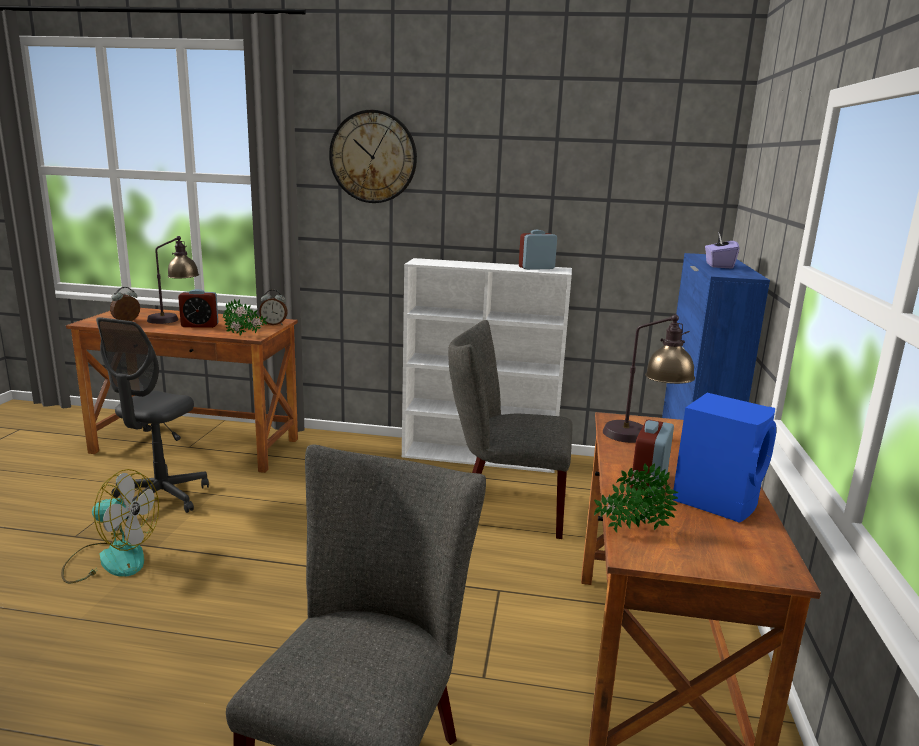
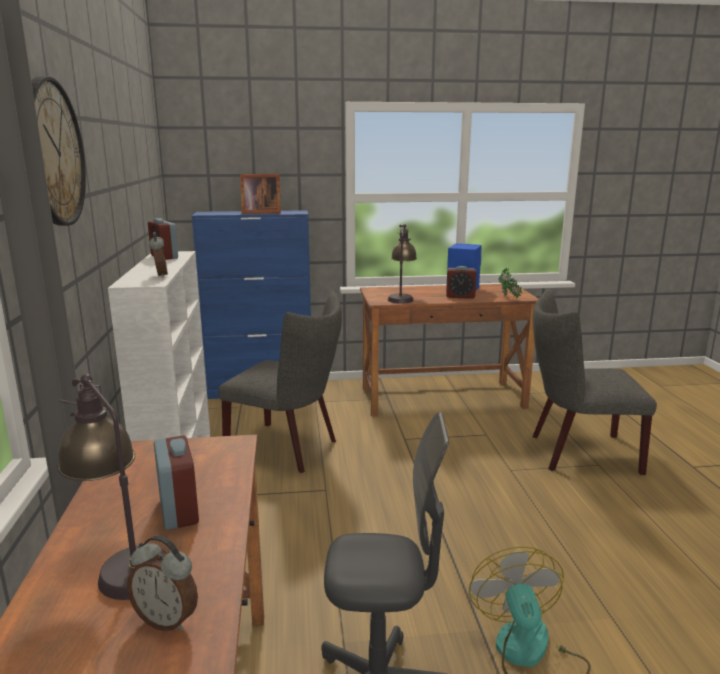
camera: 105 degrees left, 0 degrees up
(245, 335) = (232, 451): potted plant -> none
(274, 324) = (150, 449): alarm clock -> alarm clock (160, 275)
(505, 508) = (288, 448): grey chair -> grey chair turned 60 degrees counterclockwise
(718, 265) = (259, 212): purple tissue box -> picture frame

